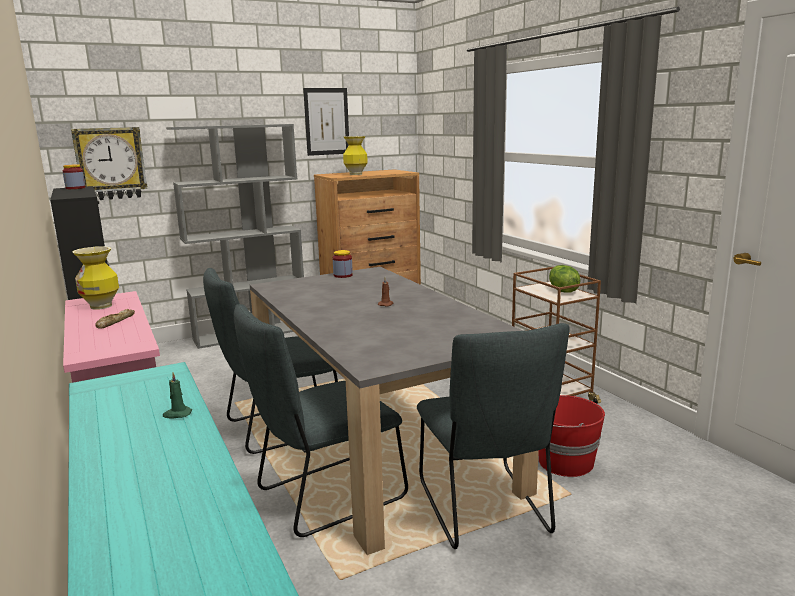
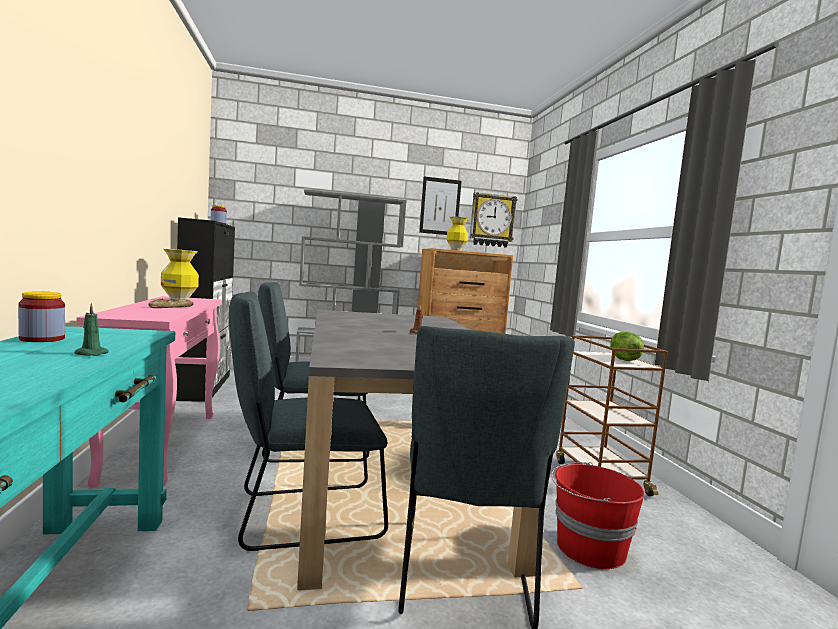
camera: 15 degrees right, 10 degrees down
(110, 163) = (258, 216): wall clock -> wall clock (492, 220)
(343, 275) = (404, 316): jar -> jar (42, 339)

